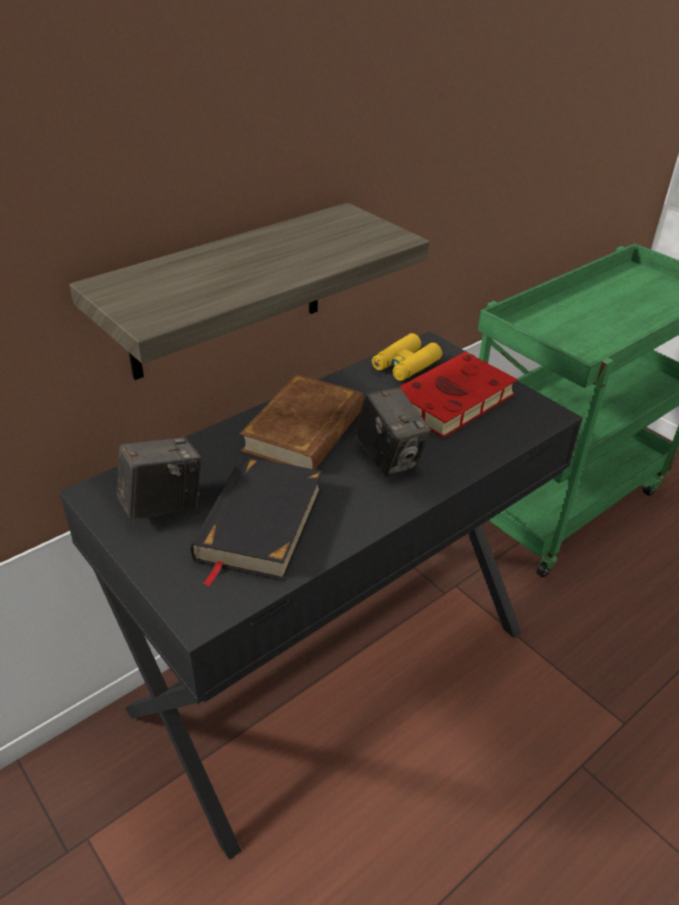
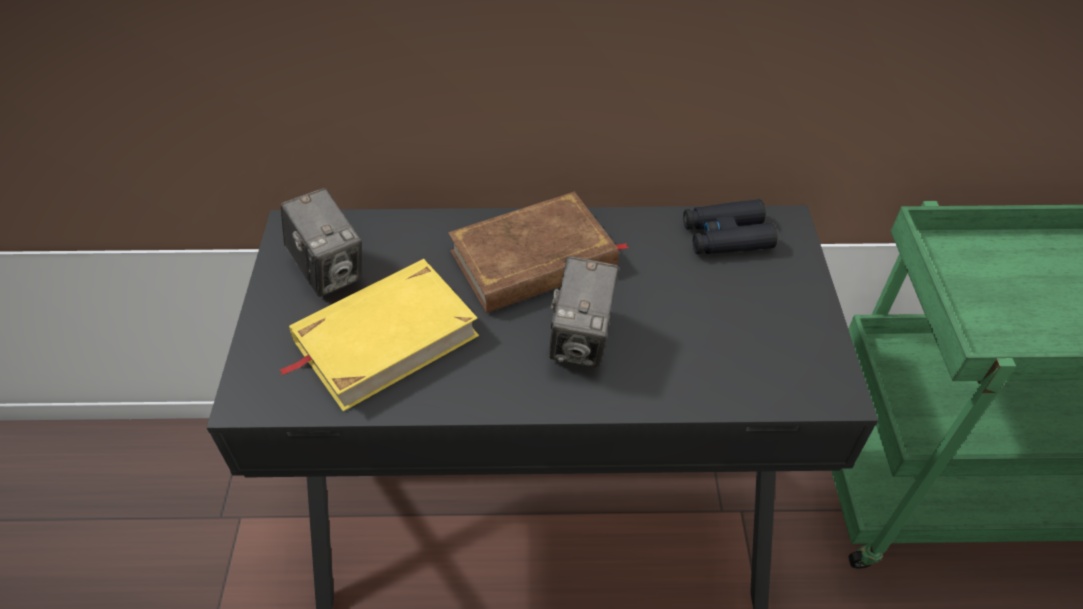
camera: 40 degrees right, 10 degrees up
(163, 505) = (329, 271): camera -> camera turned 45 degrees clockwise
(227, 292) = (493, 70): shelf -> none
(259, 524) = (385, 339): black book -> yellow book
(405, 365) = (726, 236): yellow binoculars -> black binoculars
(450, 402) = (727, 309): red book -> none

